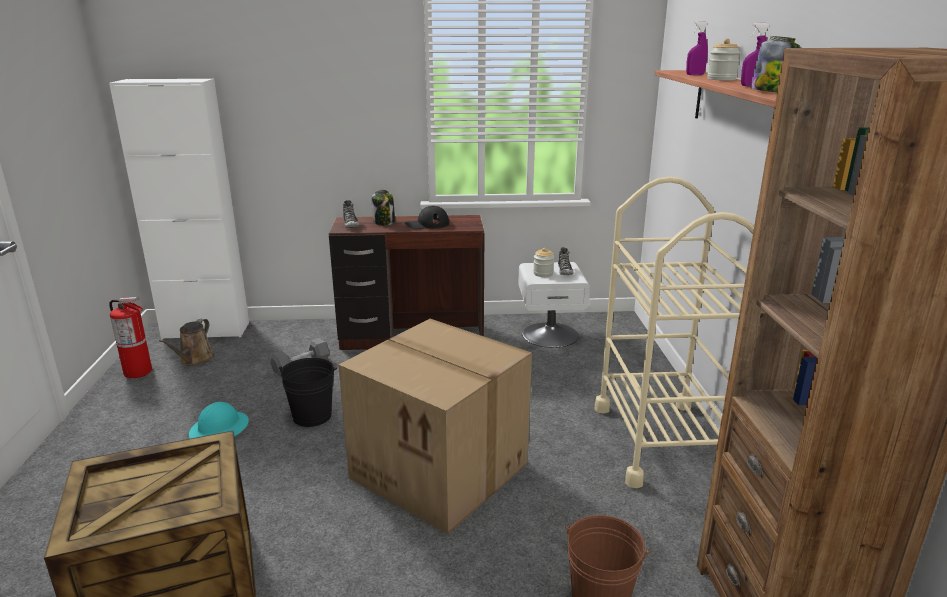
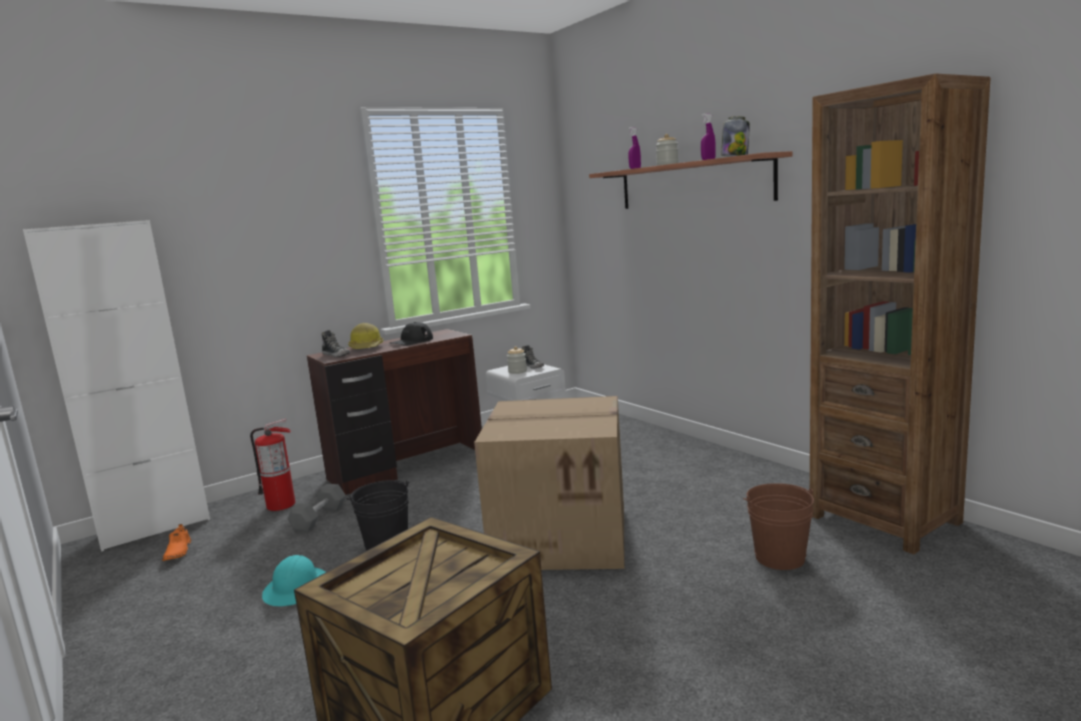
camera: 30 degrees left, 10 degrees down
(138, 372) = (113, 584): fire extinguisher -> fire extinguisher (281, 505)
(195, 359) = (177, 552): brown watering can -> orange shoe
(384, 222) = (366, 348): jar -> hard hat
(661, 441) = (698, 464): beige cart -> none

